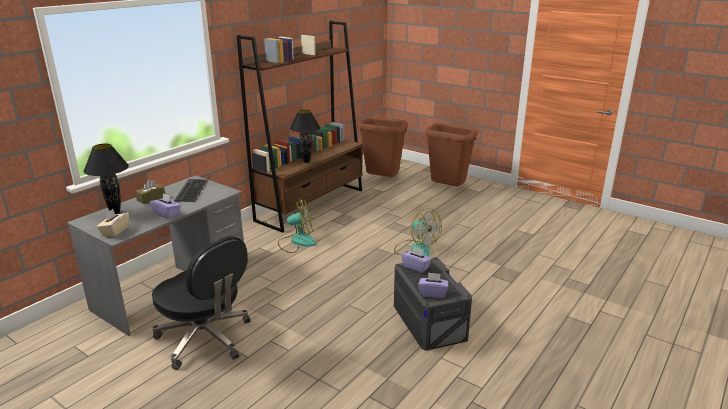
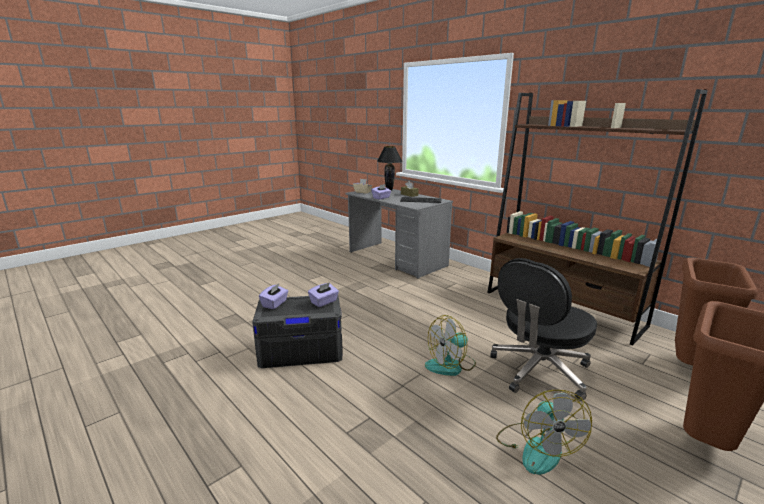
camera: 100 degrees right, 5 degrees down
(206, 339) = (334, 269): black office chair -> black office chair (539, 371)
(297, 242) = (467, 298): fan -> fan (536, 447)
(306, 161) = (545, 246): black table lamp -> none

